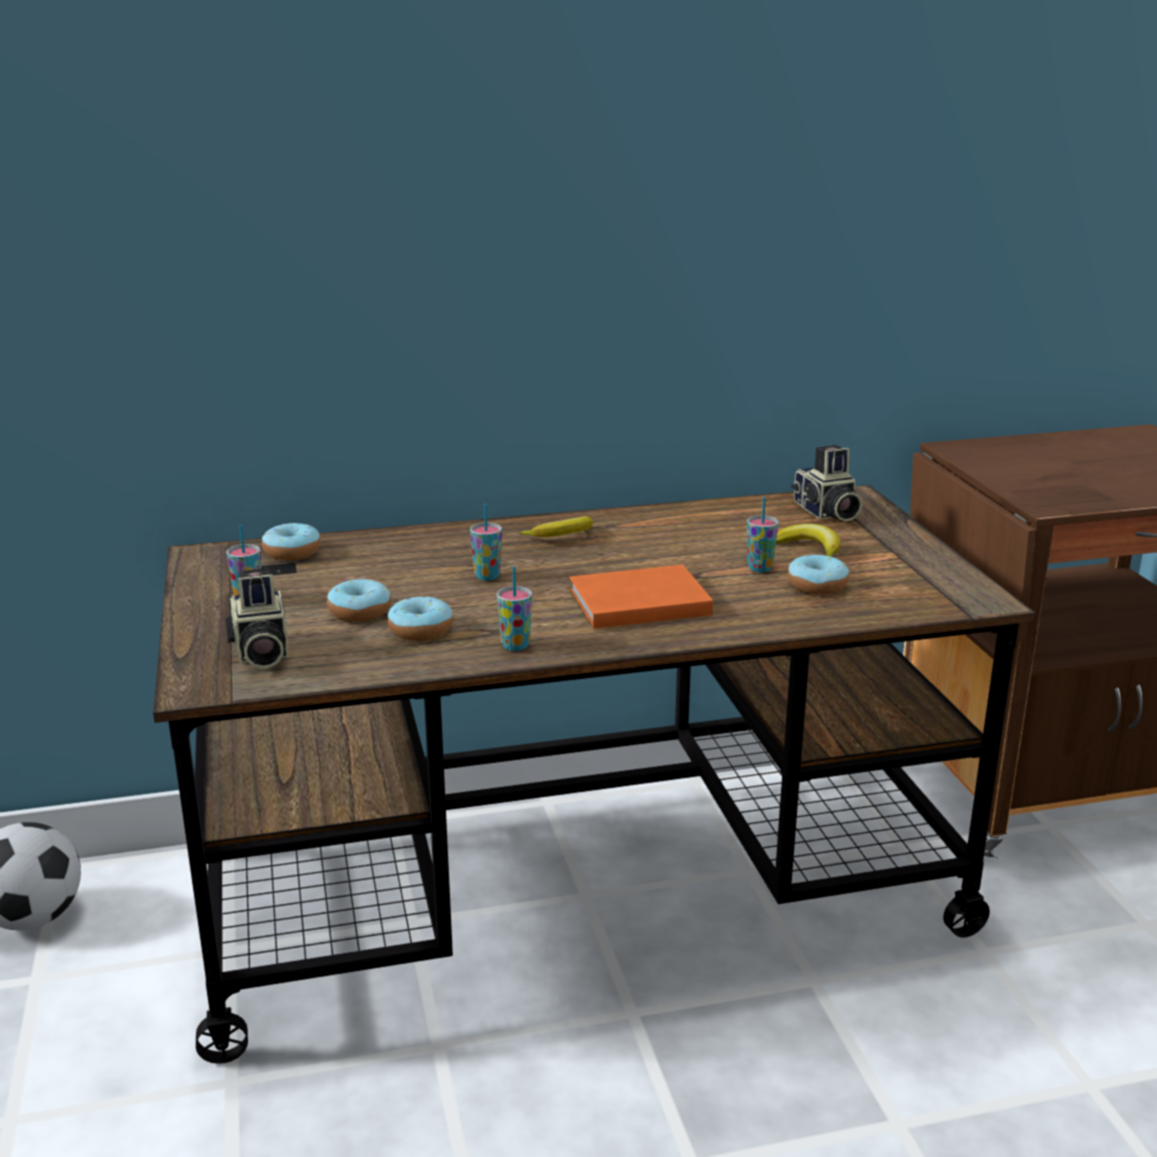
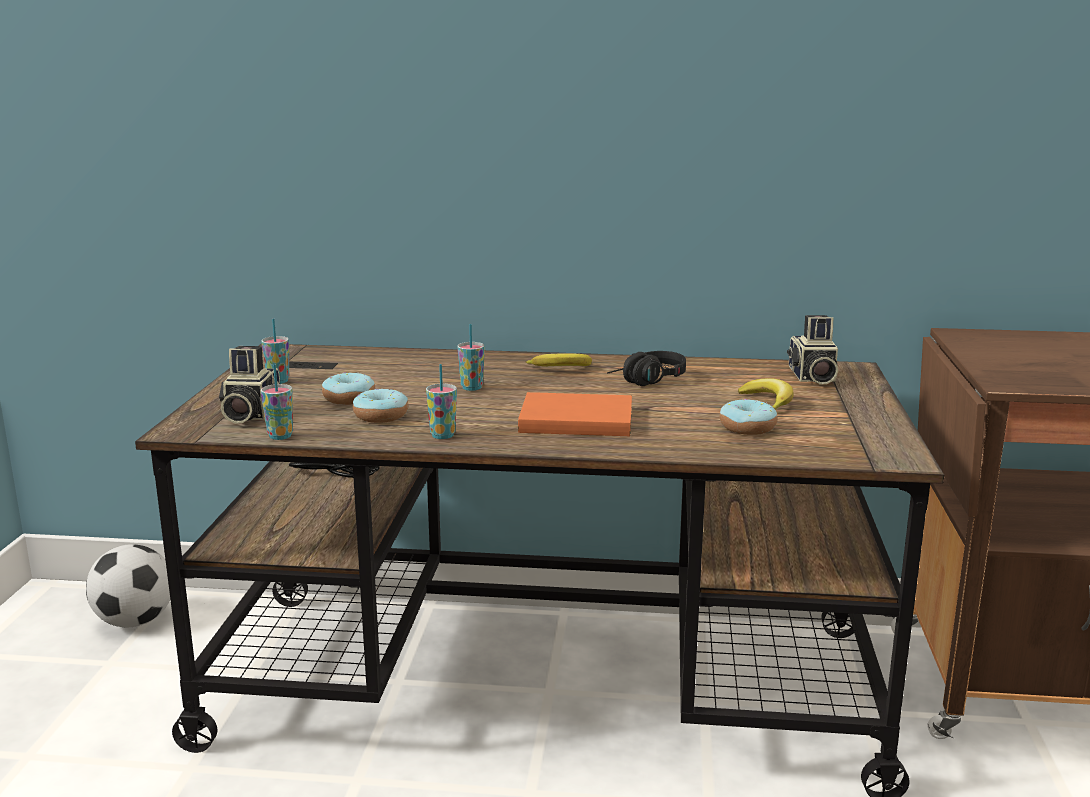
camera: 20 degrees right, 5 degrees down
(292, 552) = (342, 356): donut -> none
(667, 541) = (647, 381): none -> black headphones
(760, 568) = (708, 409): cup -> cup (280, 436)

